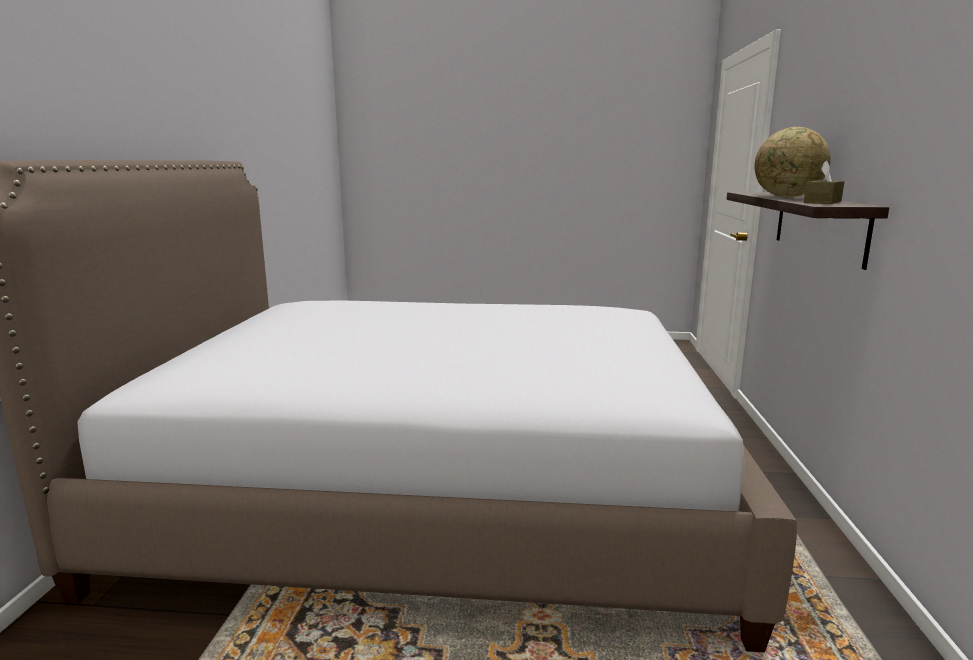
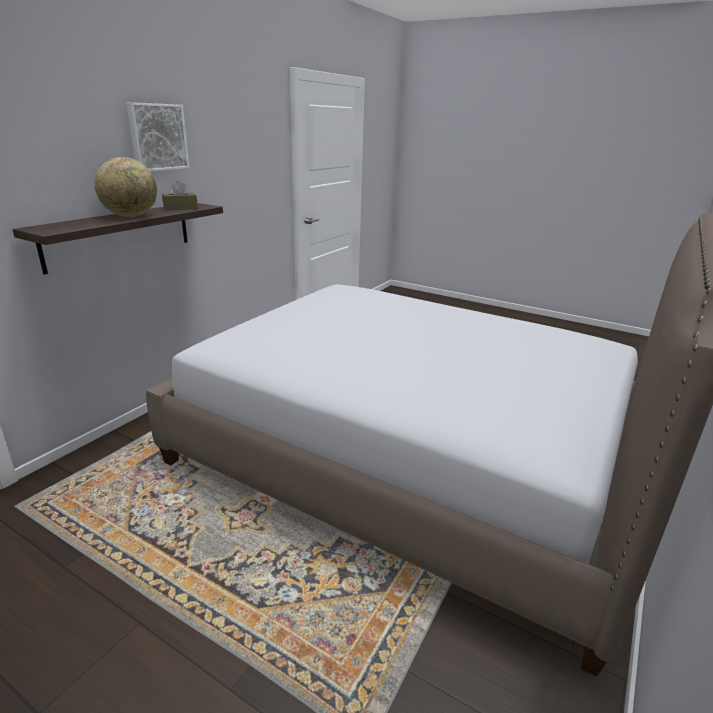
camera: 155 degrees left, 10 degrees up
(877, 98) = (157, 137): none -> picture

